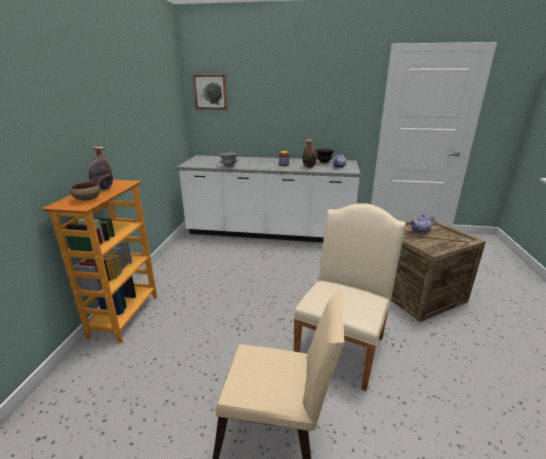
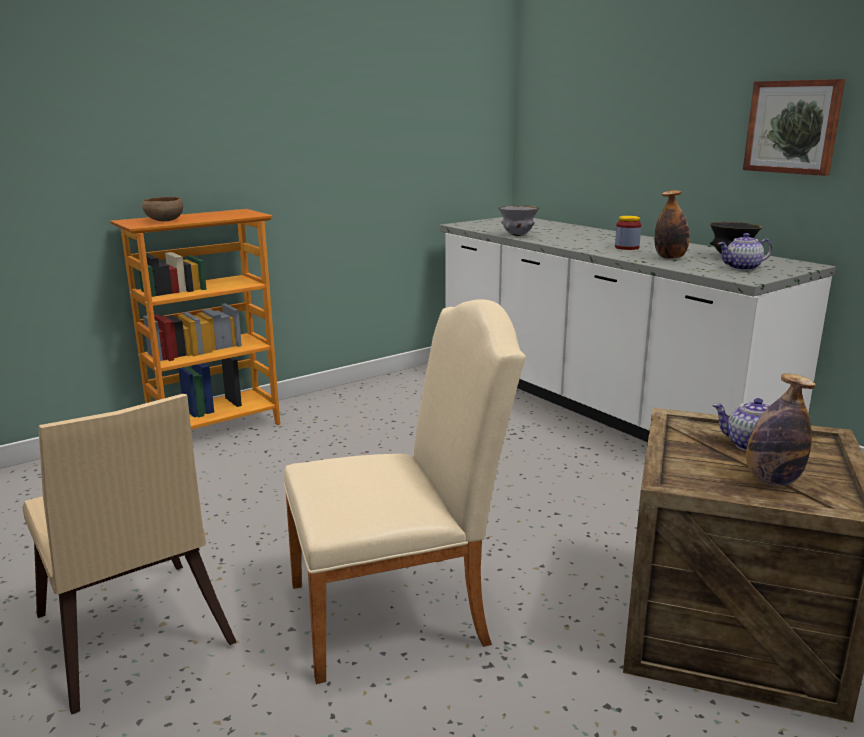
camera: 45 degrees right, 5 degrees down
(103, 189) = (208, 216): bottle -> bottle (772, 480)
(210, 92) = (554, 88): picture -> picture (793, 127)

